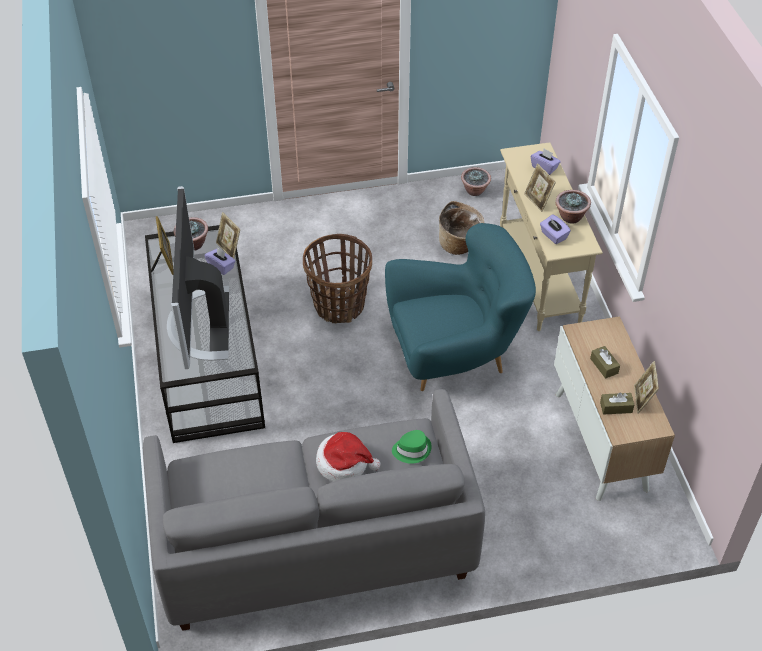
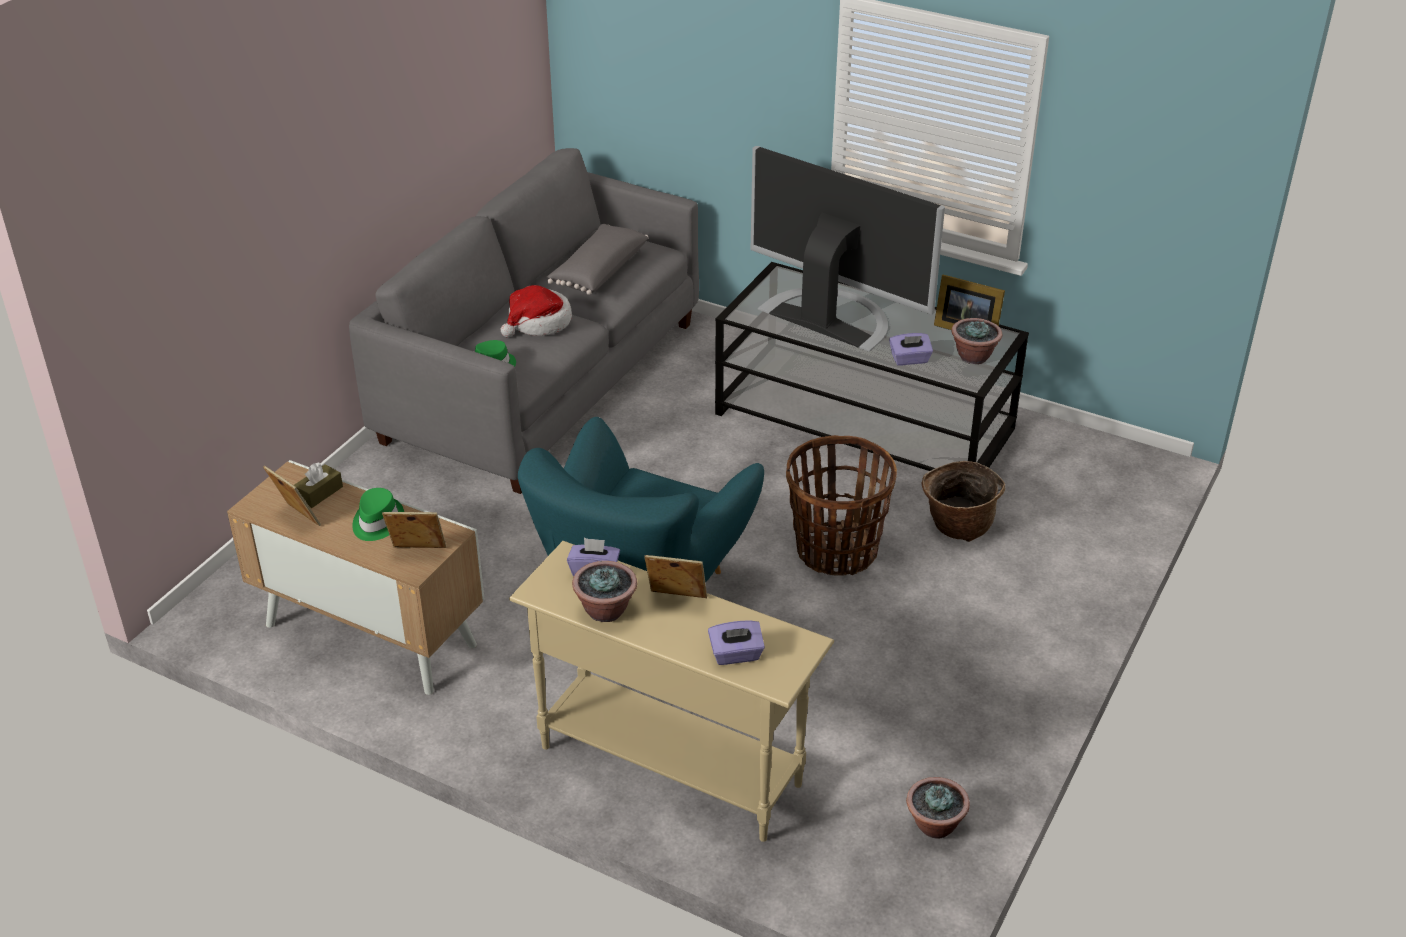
camera: 130 degrees right, 10 degrees down
(229, 249) = (935, 376): picture frame -> picture frame (418, 553)
(249, 480) = (598, 271): none -> grey pillow
(460, 245) = (828, 727): basket -> basket (957, 526)
(604, 366) = (377, 522): brown tissue box -> green hat

